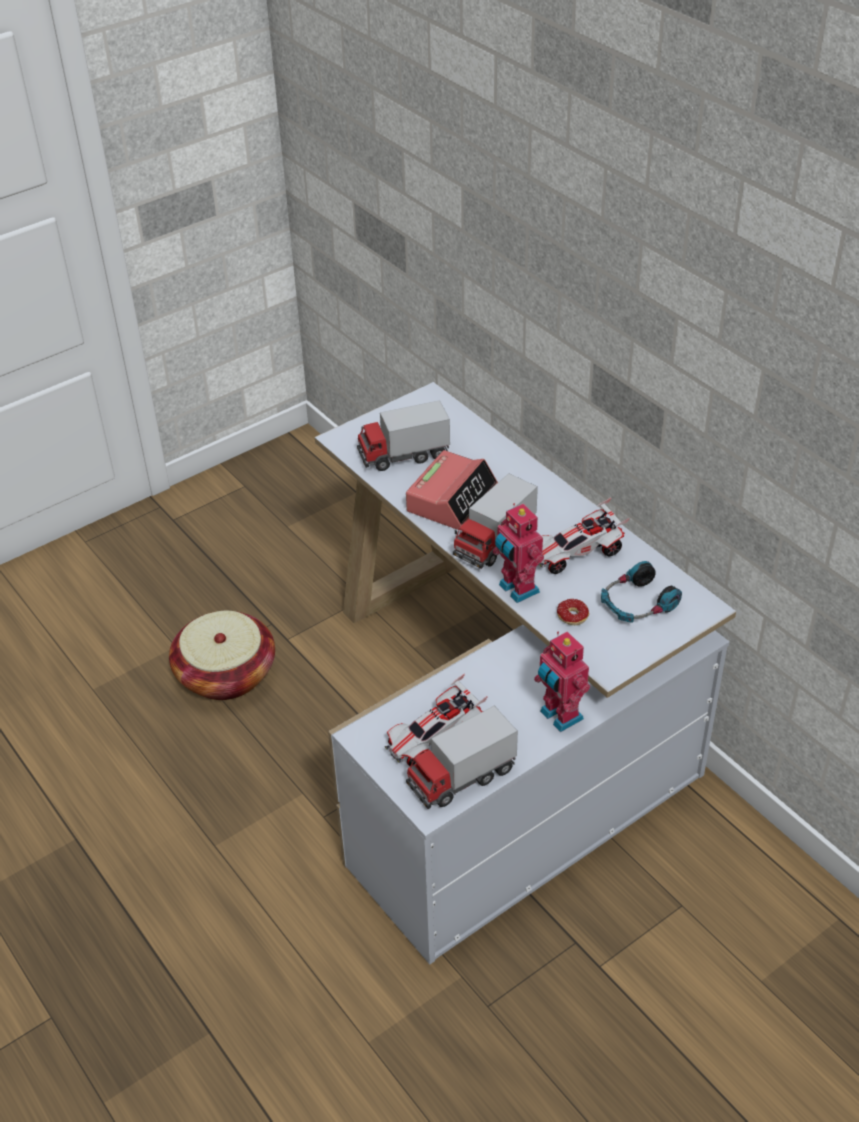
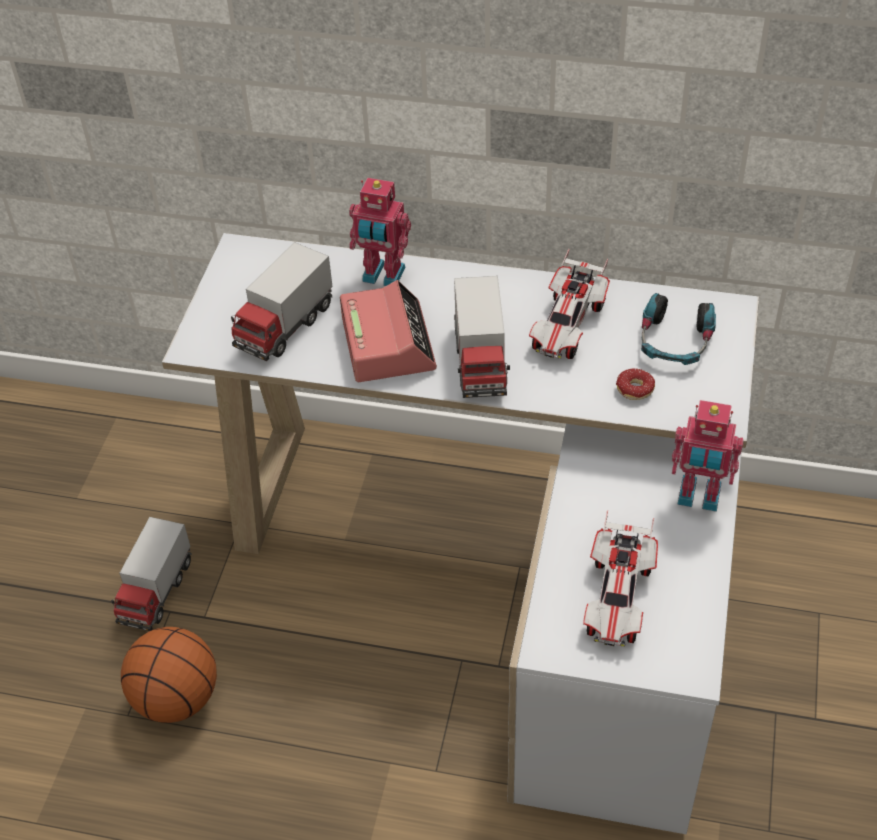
camera: 40 degrees left, 5 degrees up
(226, 674) = (176, 698): basket -> basketball
(461, 778) = (685, 619): toy truck -> toy truck (156, 592)
(516, 589) = (555, 395): toy robot -> toy robot (382, 276)

